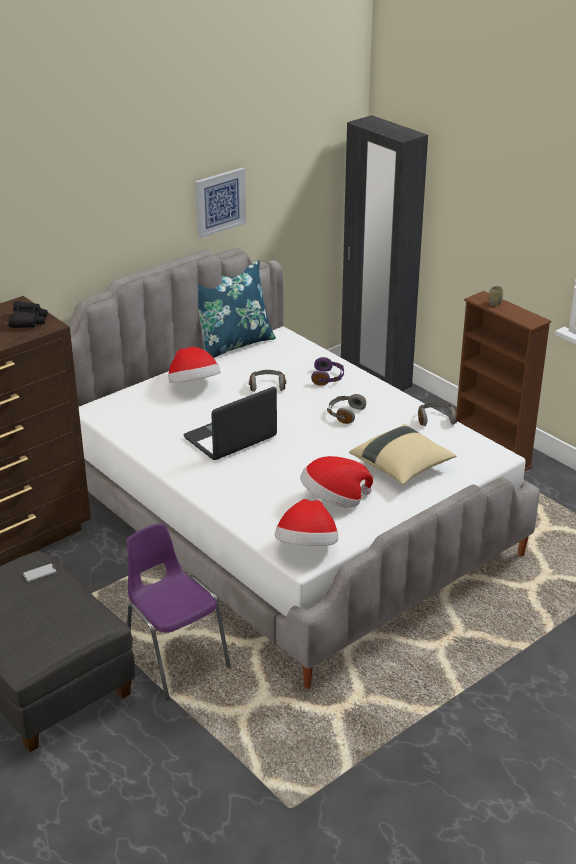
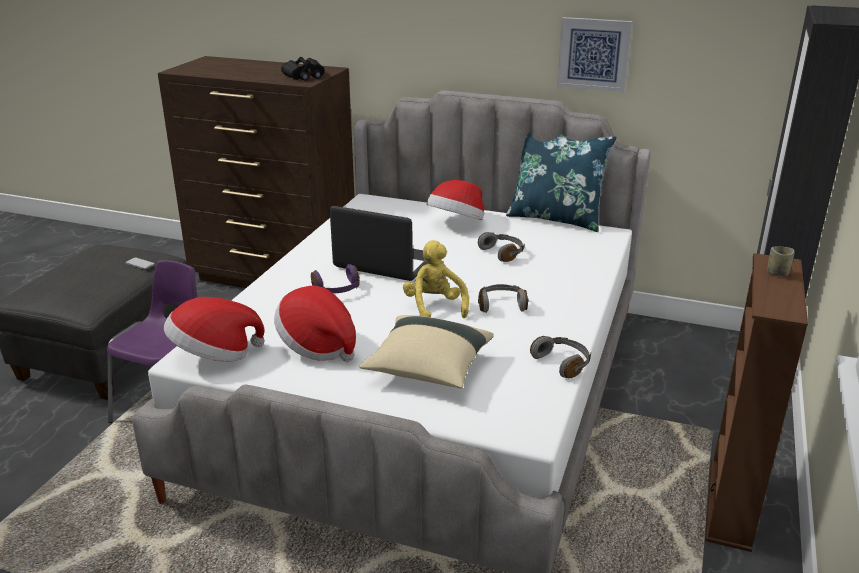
camera: 60 degrees right, 5 degrees down
(323, 439) = (435, 307): none -> yellow plush toy
(328, 378) = (562, 277): purple headphones -> purple headphones (337, 290)

